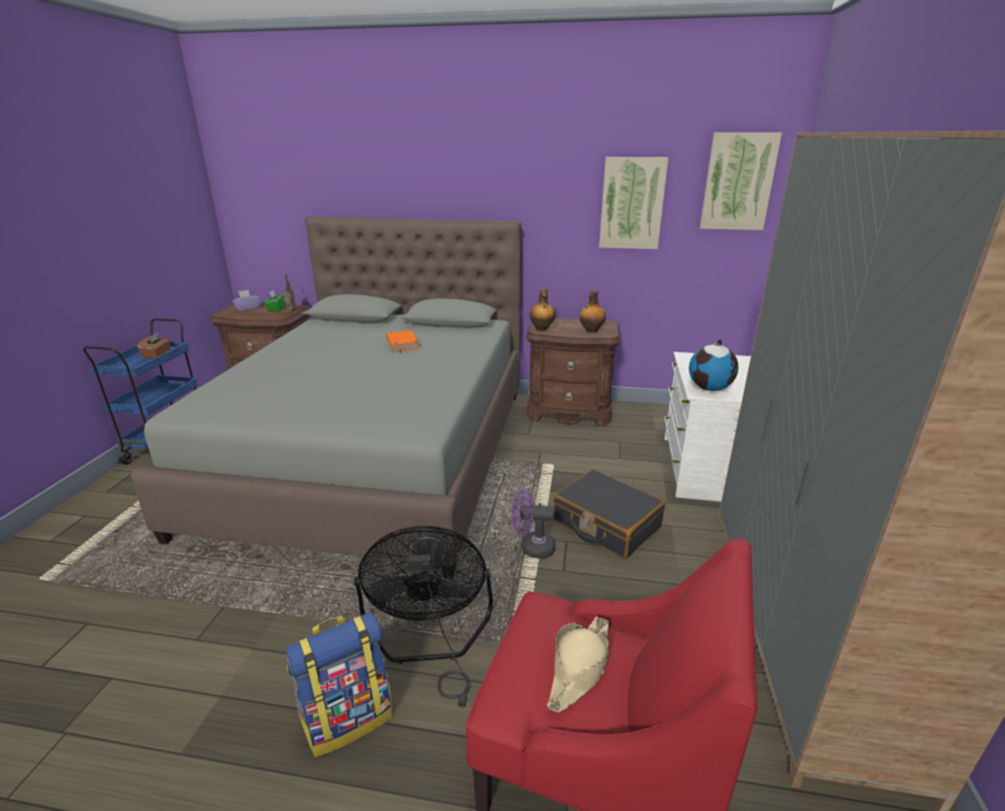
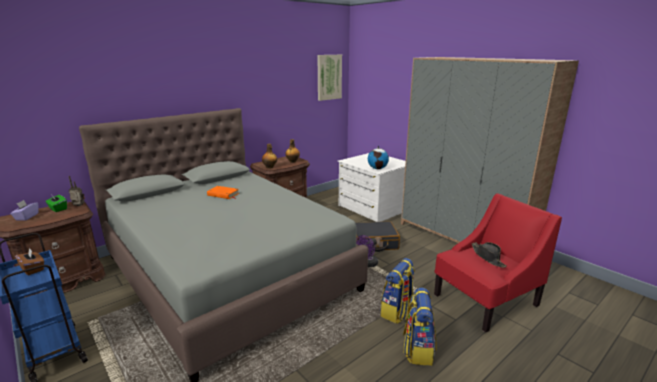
camera: 50 degrees left, 5 degrees down
(432, 644) = (397, 312): black fan -> backpack
(579, 668) = (488, 257): beige hat -> black hat
(632, 203) = (289, 91): picture -> none

